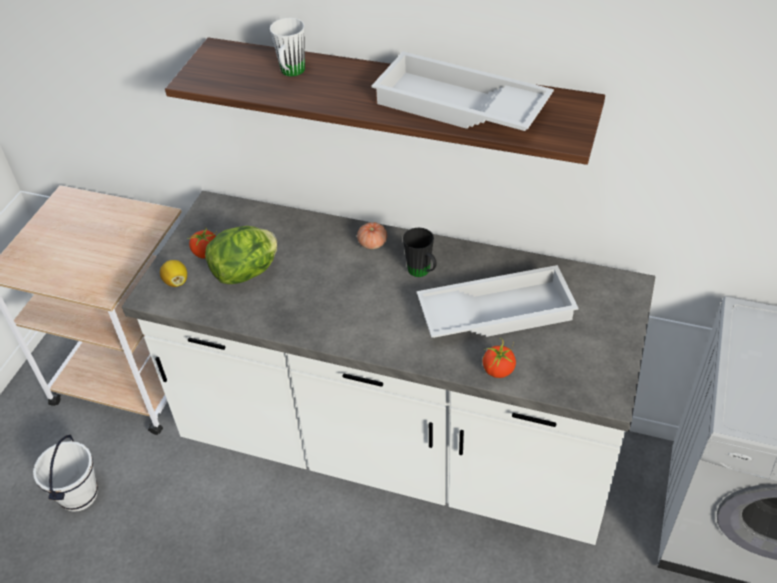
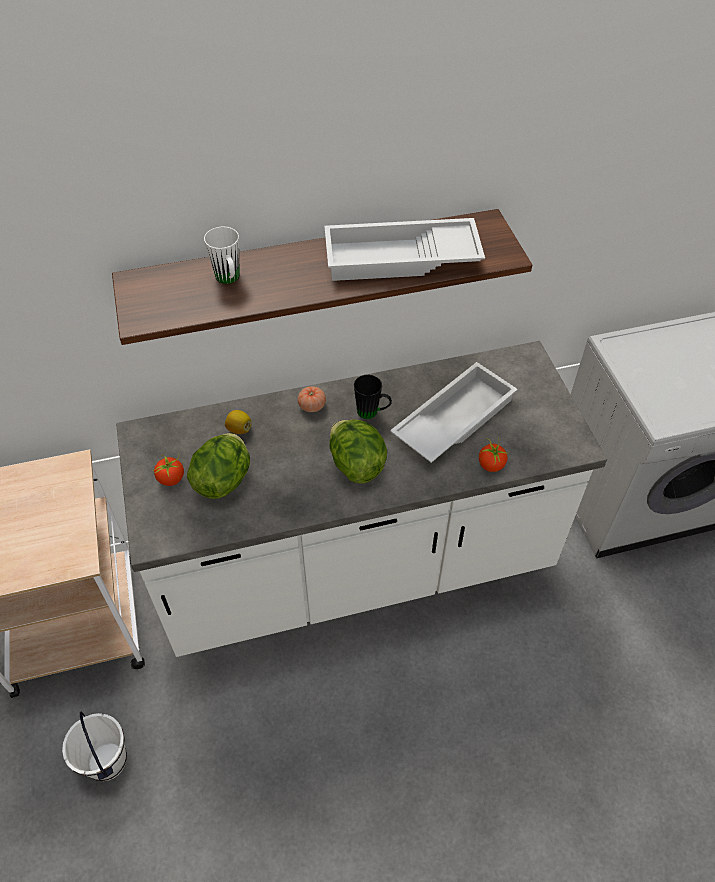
camera: 35 degrees left, 5 degrees up
(176, 281) = (165, 517): lemon -> lemon (239, 429)
(369, 311) = (356, 464): none -> lettuce

